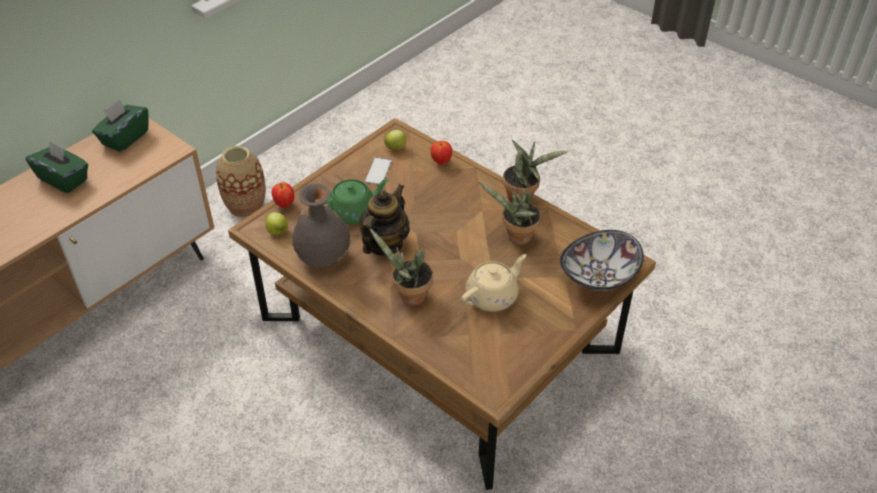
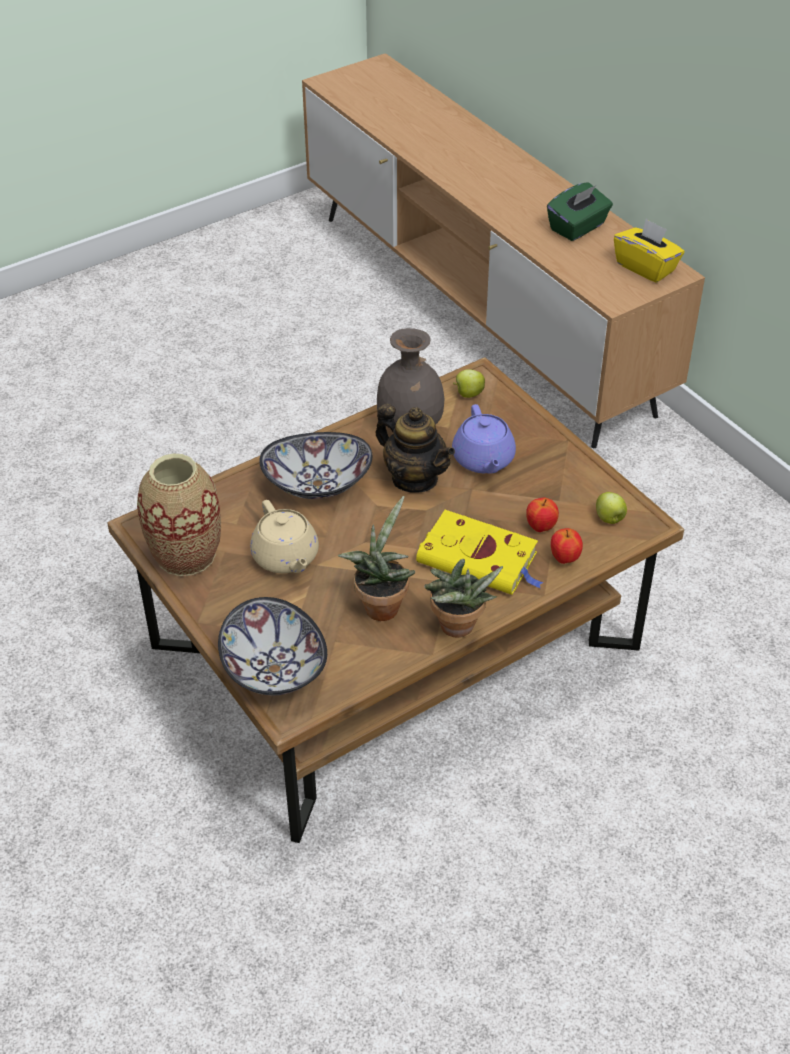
camera: 105 degrees right, 0 degrees up
(125, 138) = (646, 267): green tissue box -> yellow tissue box
(246, 206) = (688, 492): vase -> vase (186, 555)
(284, 204) = (515, 402): apple -> apple (541, 527)
(353, 212) = (483, 460): green teapot -> purple teapot
(378, 171) = (561, 494): phone -> none
(409, 296) = (317, 485): potted plant -> bowl
(456, 198) = (480, 559): none -> yellow book

